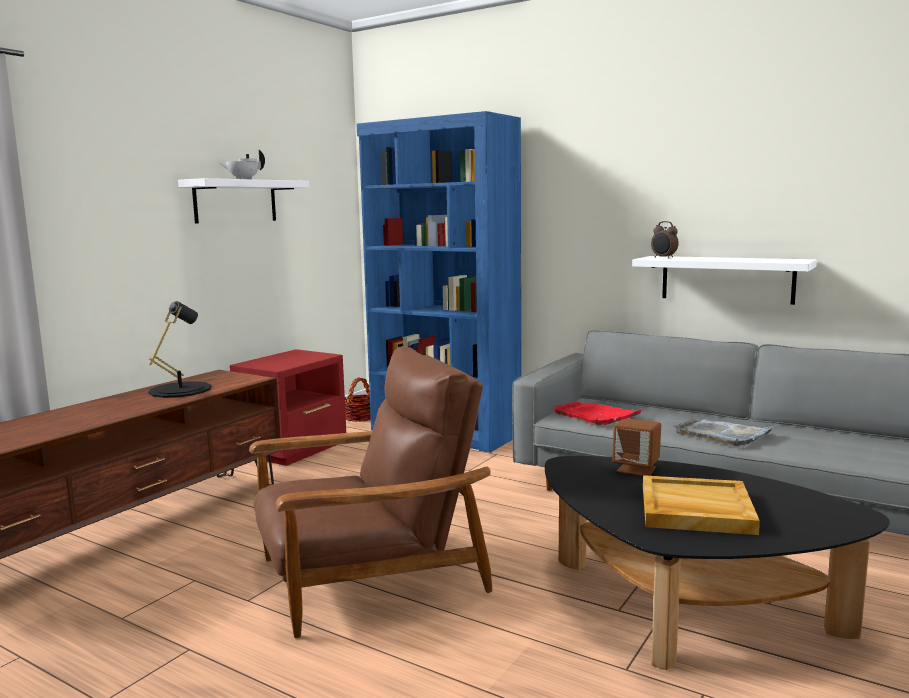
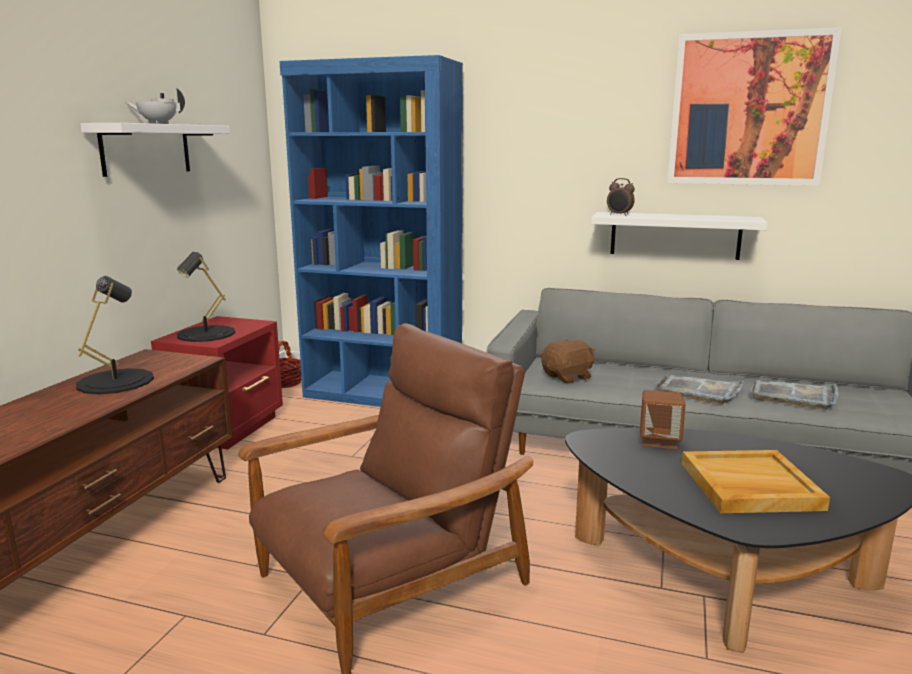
camera: 15 degrees left, 5 degrees up
(277, 361) = (206, 334): none -> black table lamp
(596, 416) = (568, 377): red tray -> brown plush toy
(797, 149) = (748, 110): none -> picture
(825, 445) = (793, 396): none -> grey tray

